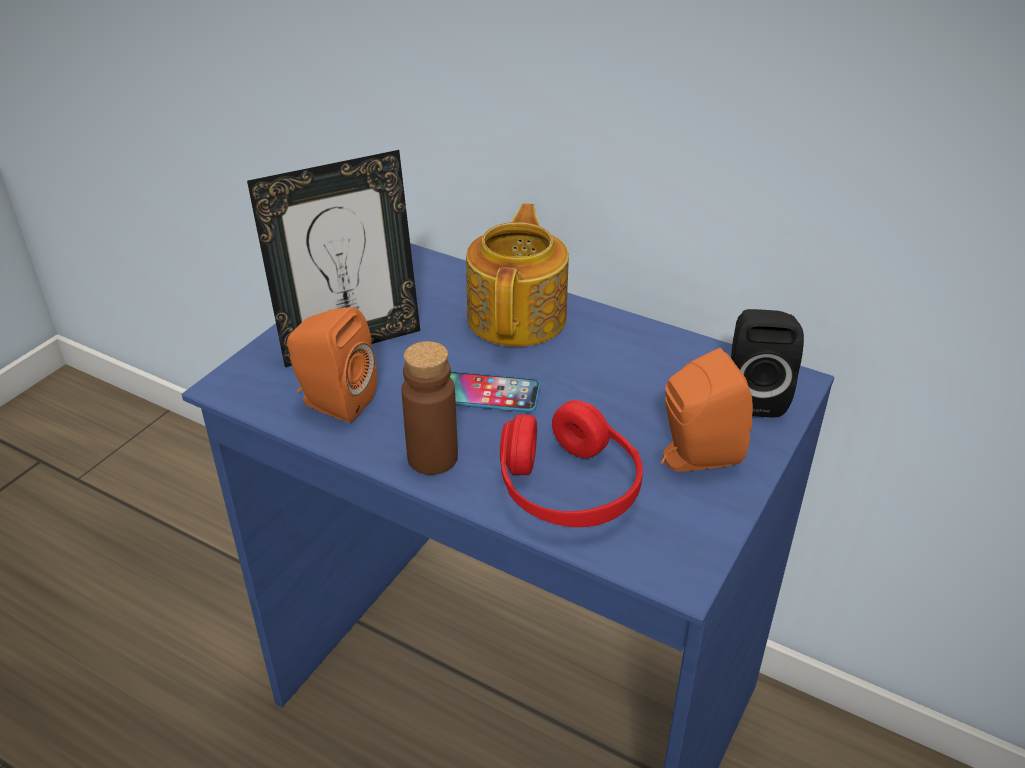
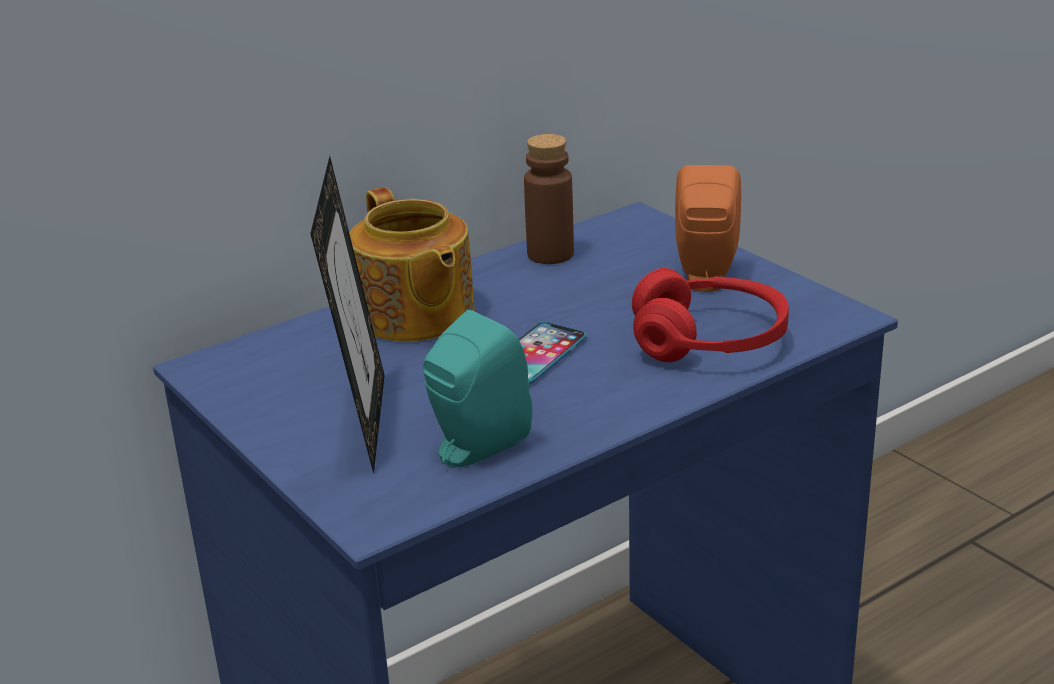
camera: 65 degrees left, 10 degrees down
(333, 402) = (474, 448): orange speaker -> turquoise speaker
(432, 457) = (617, 402): brown bottle -> brown bottle (550, 254)
(518, 316) = (415, 315): teapot -> teapot turned 150 degrees counterclockwise
(753, 396) = (642, 236): black speaker -> none

